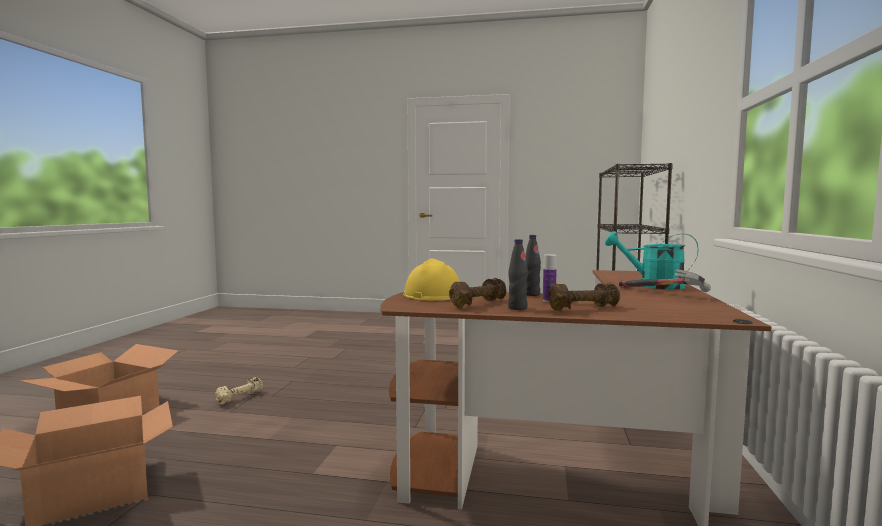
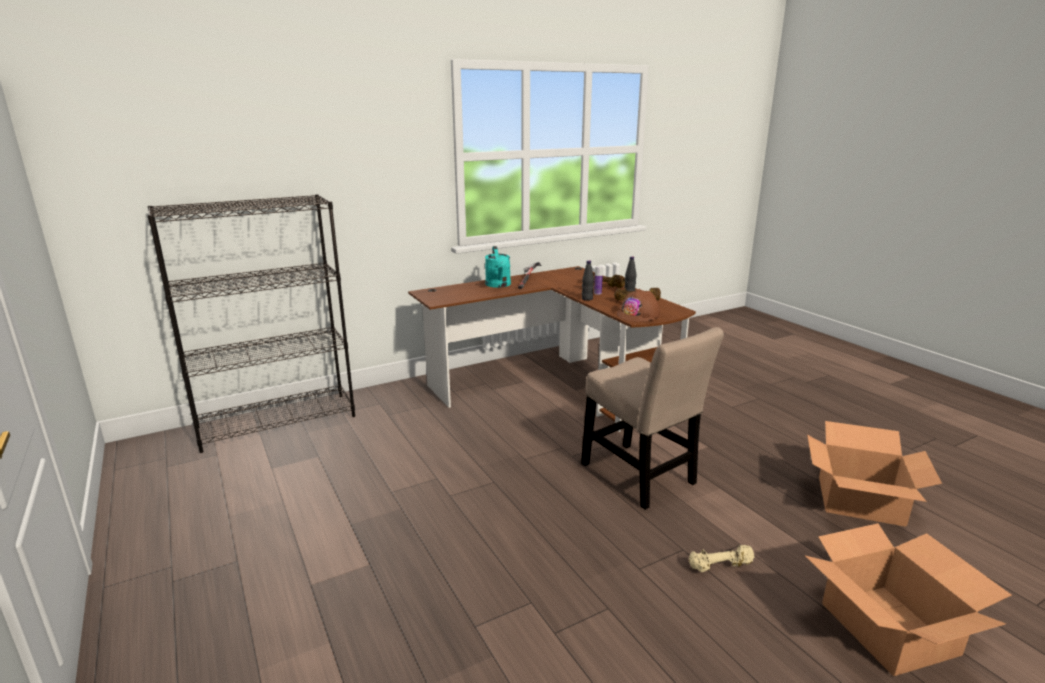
camera: 130 degrees left, 15 degrees up
(349, 417) = (641, 477): none -> beige chair
(432, 295) = (638, 314): yellow hard hat -> brown hard hat

